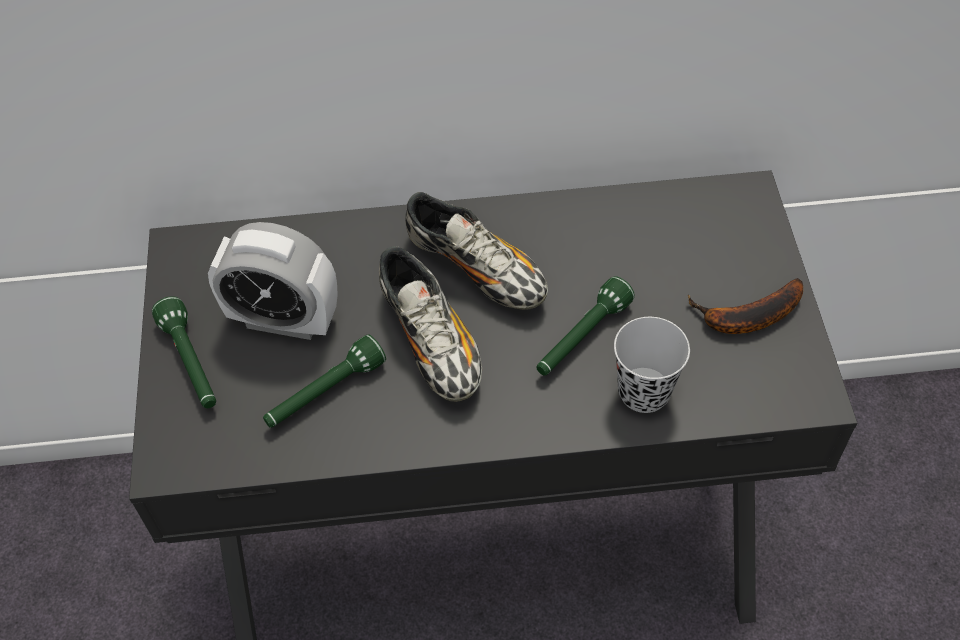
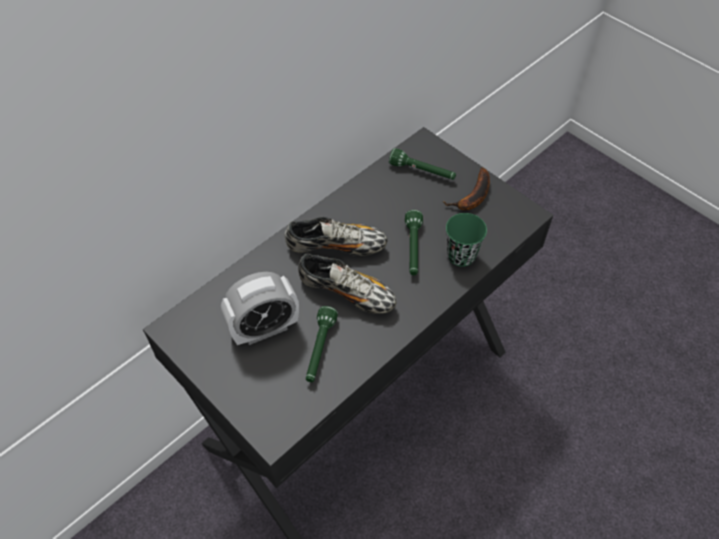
camera: 40 degrees left, 0 degrees up
(191, 363) = (237, 380): green flashlight -> green flashlight (422, 172)
(644, 392) = (461, 255): black cup -> green cup

